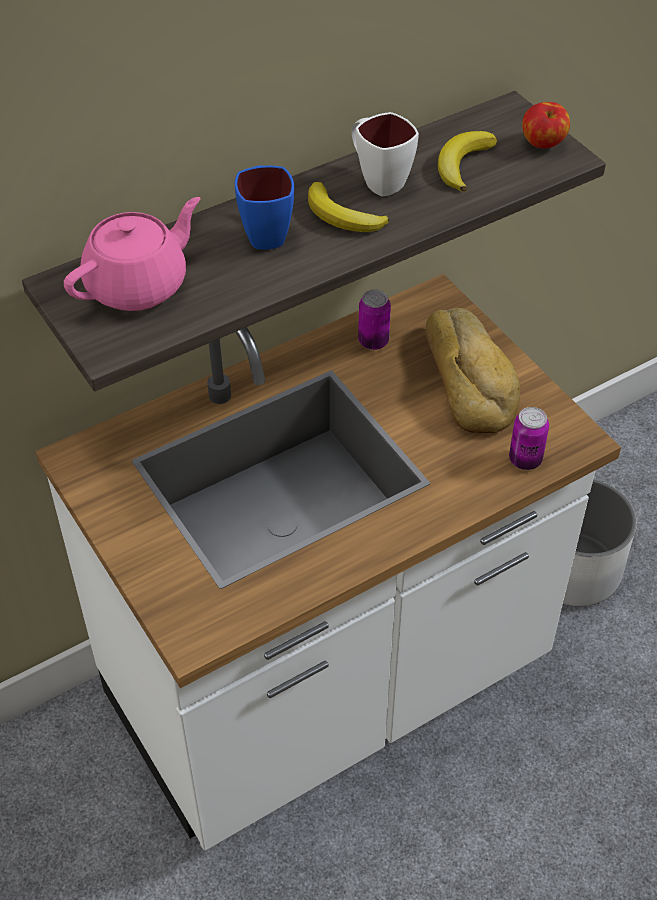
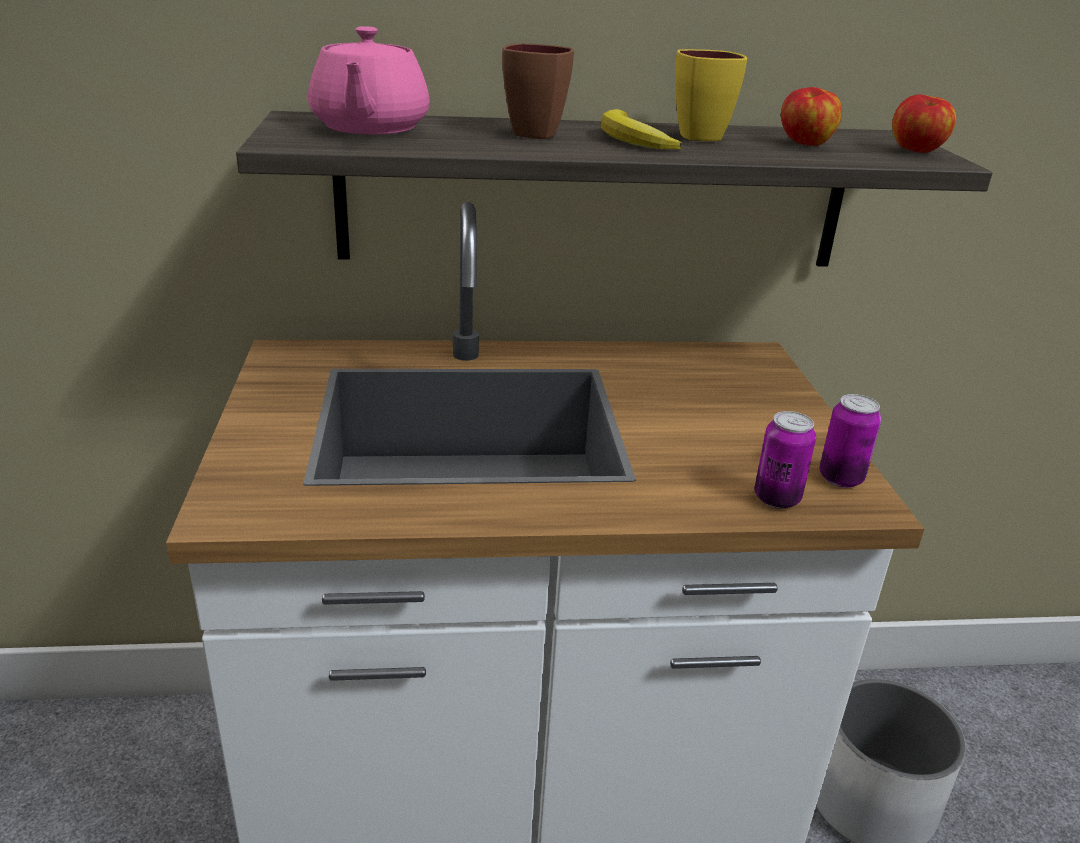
camera: 25 degrees right, 20 degrees down
(138, 285) = (369, 128): pink teapot -> pink teapot turned 105 degrees clockwise
(265, 231) = (538, 132): blue mug -> brown mug
(373, 341) = (661, 363): can -> can (840, 478)
(378, 180) = (696, 134): white mug -> yellow mug
(463, 164) = (805, 144): banana -> apple
(470, 378) = (753, 416): bread -> none

